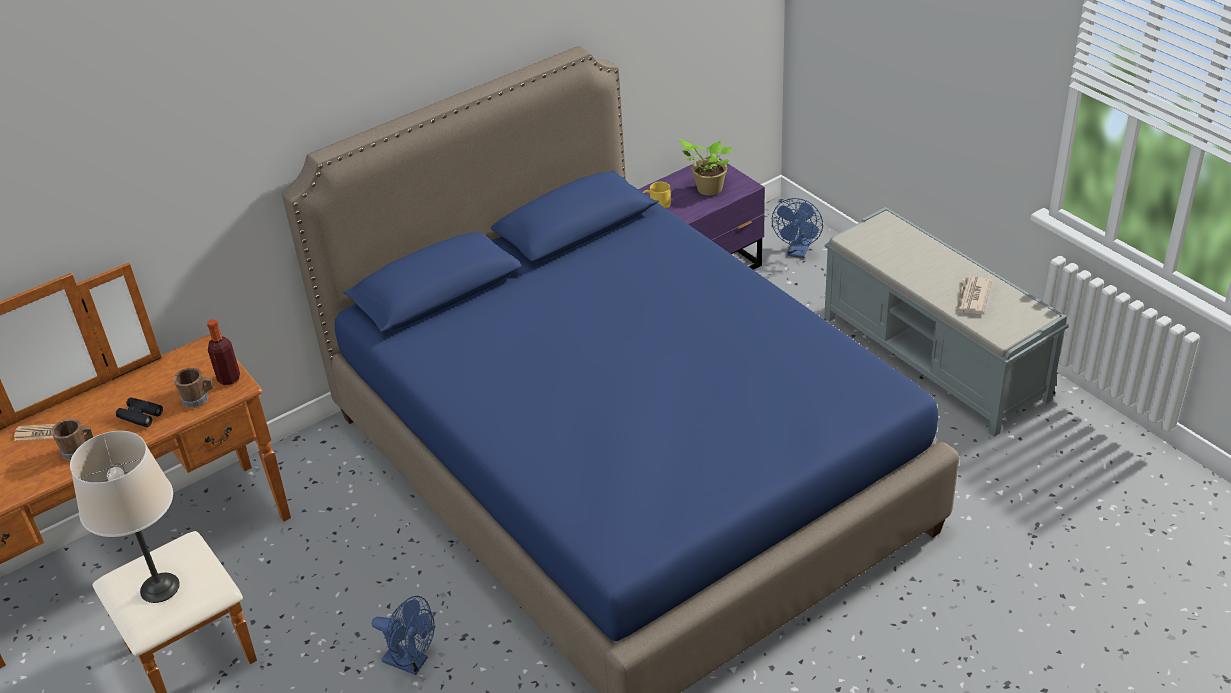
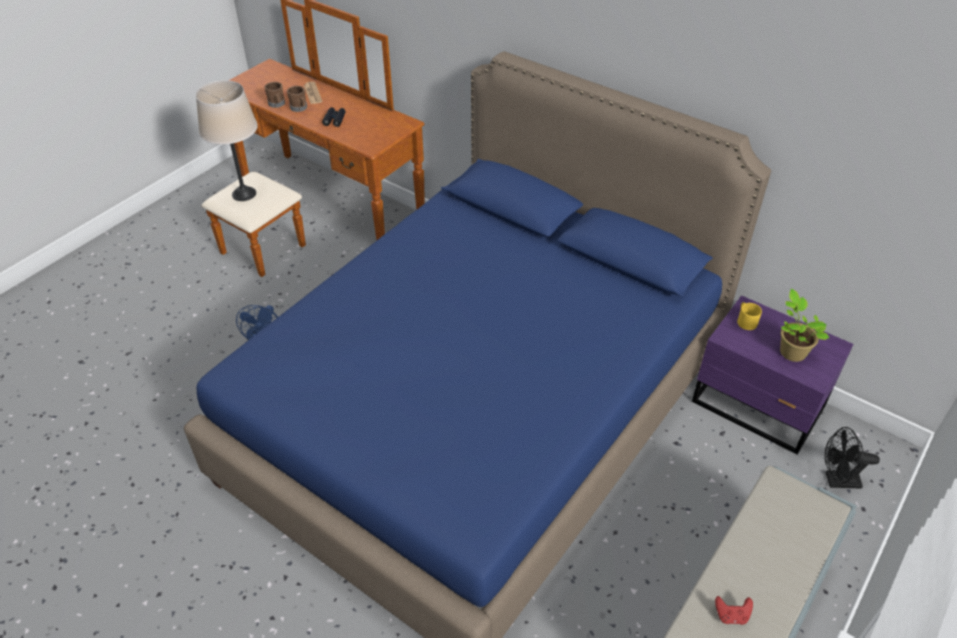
camera: 70 degrees right, 5 degrees up
(198, 399) = (355, 136): brown mug -> brown mug (277, 104)
(229, 378) = (378, 141): bottle -> none
(798, 252) = (837, 481): blue fan -> black fan
(972, 298) = (731, 615): newspaper -> red game controller

